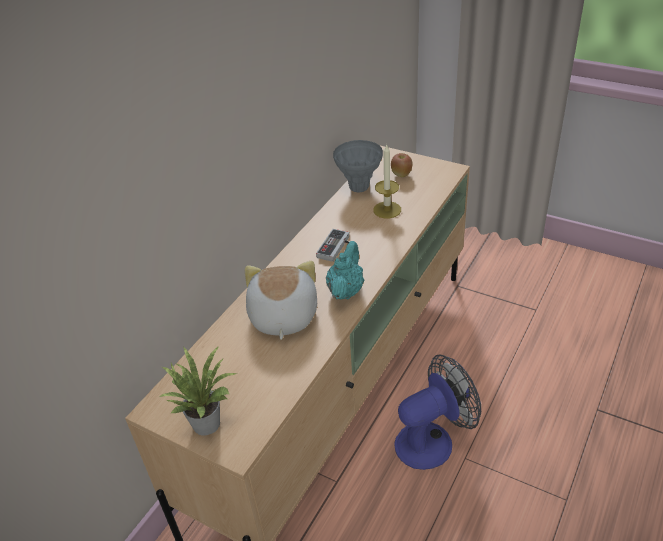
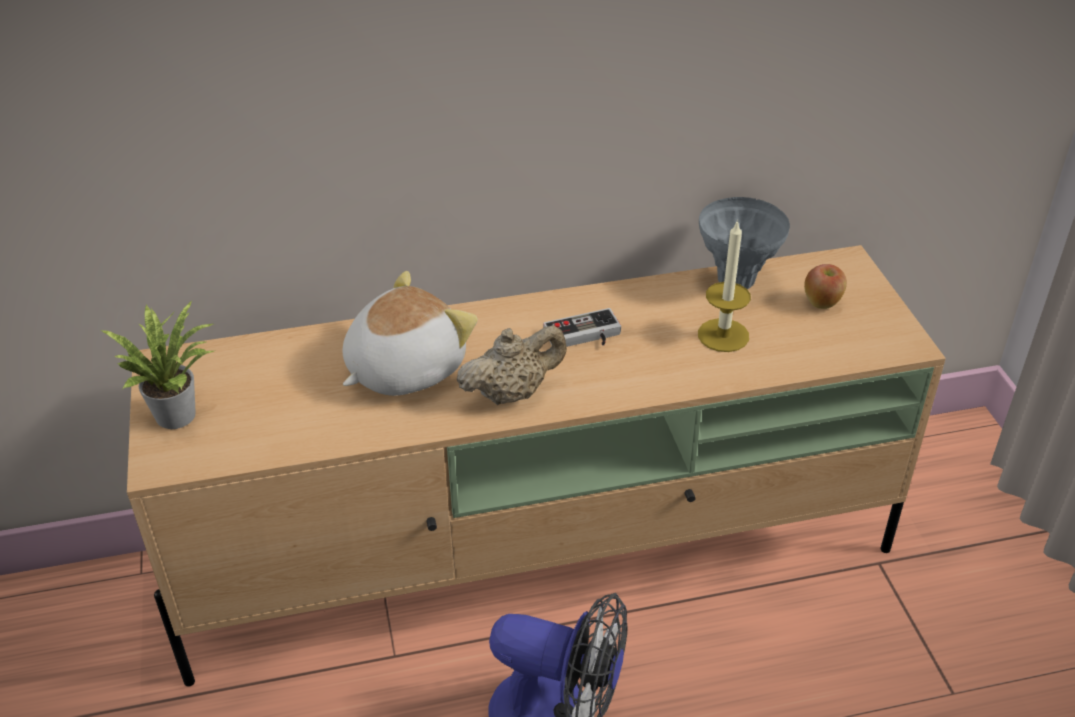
camera: 45 degrees right, 0 degrees up
(346, 290) = (512, 393): turquoise teapot -> beige teapot

